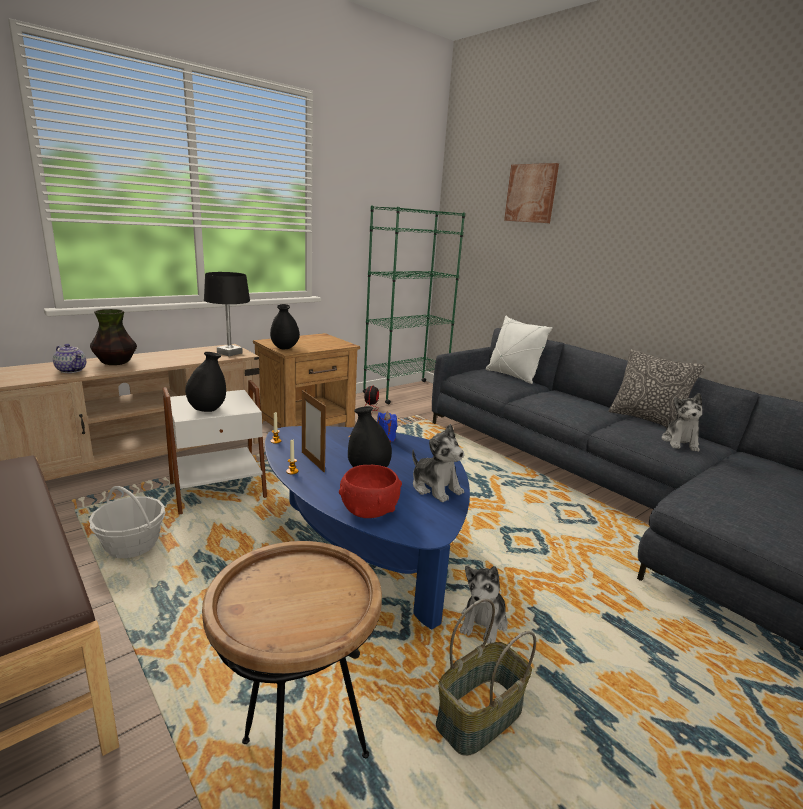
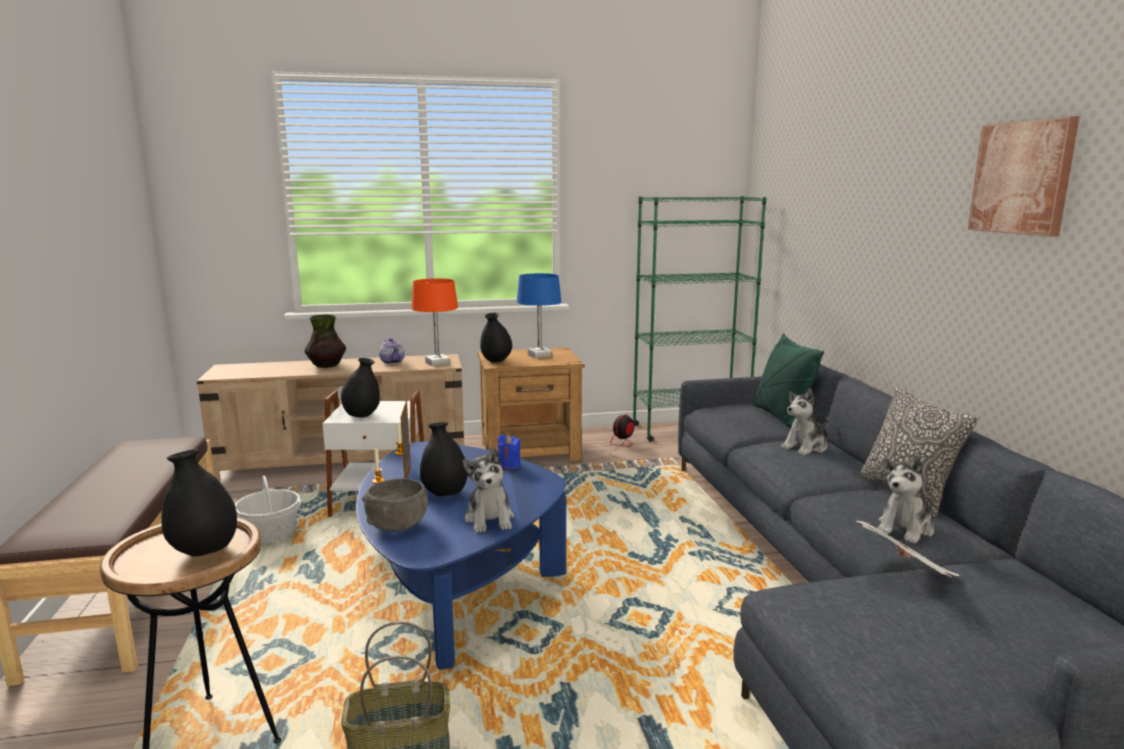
camera: 30 degrees right, 5 degrees down
(72, 370) = (285, 370): teapot -> teapot (393, 362)
(230, 353) = (437, 363): black table lamp -> orange table lamp
(313, 341) = (539, 355): none -> blue table lamp
(319, 590) = (204, 551): none -> black vase
(369, 510) = (397, 525): red bowl -> grey bowl
(483, 622) = (498, 681): plush toy -> plush toy (805, 447)
(512, 376) = (780, 416): white pillow -> green pillow
(531, 193) = (828, 169): picture -> picture (1022, 178)
(721, 472) = (905, 573): none -> newspaper

